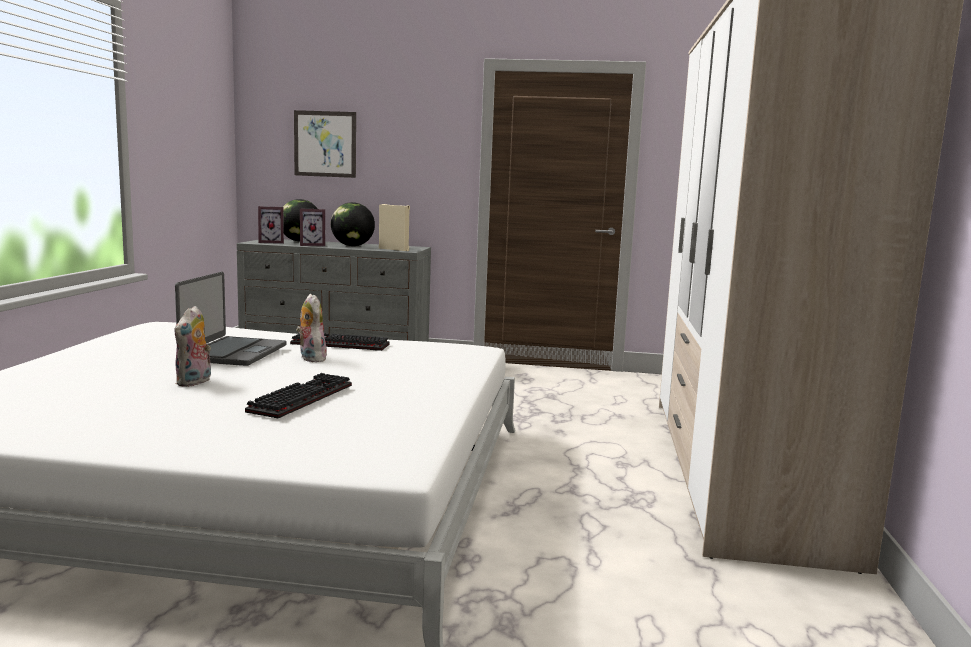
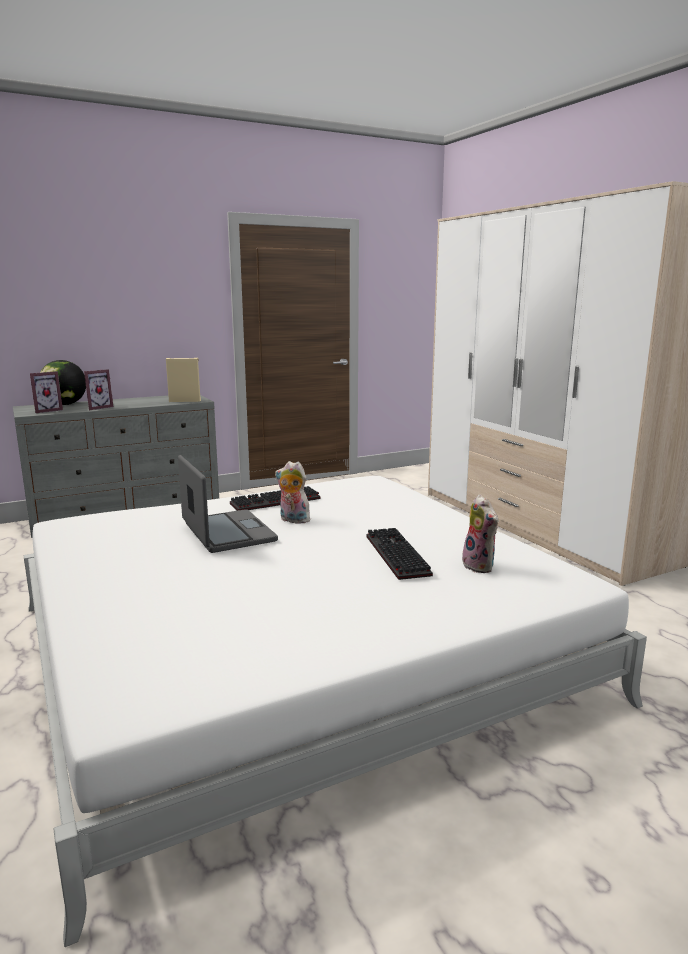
camera: 35 degrees left, 5 degrees up
(195, 382) = (284, 568): plush toy -> plush toy (480, 566)
(325, 144) = (71, 298): picture -> none
(352, 246) = (134, 402): globe -> none

